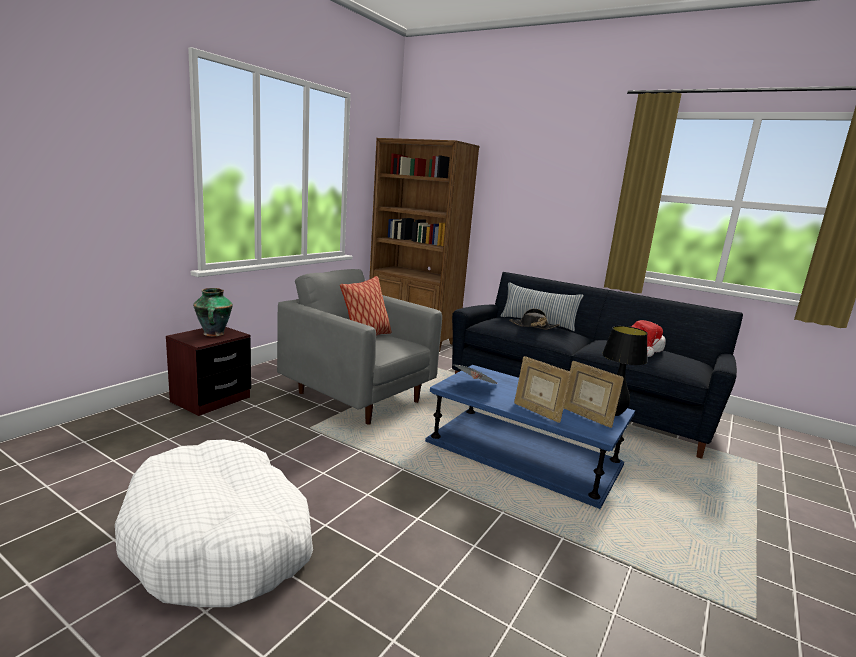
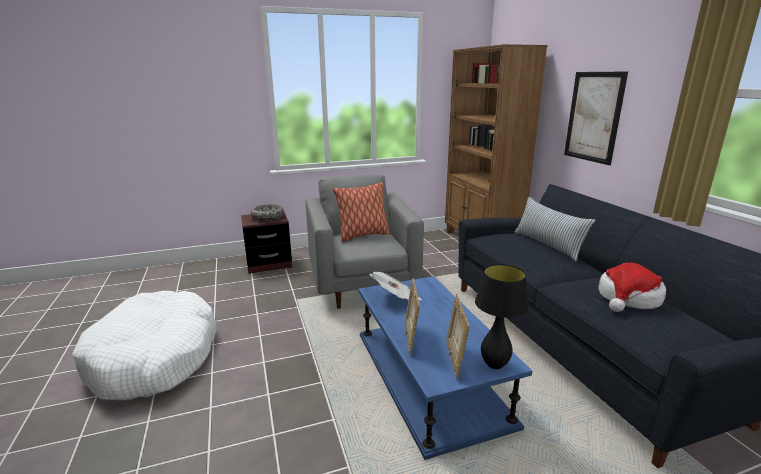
camera: 40 degrees right, 5 degrees up
(214, 334) = (268, 217): vase -> bowl
(533, 326) = (528, 248): black hat -> none
(534, 212) = (593, 117): none -> picture

